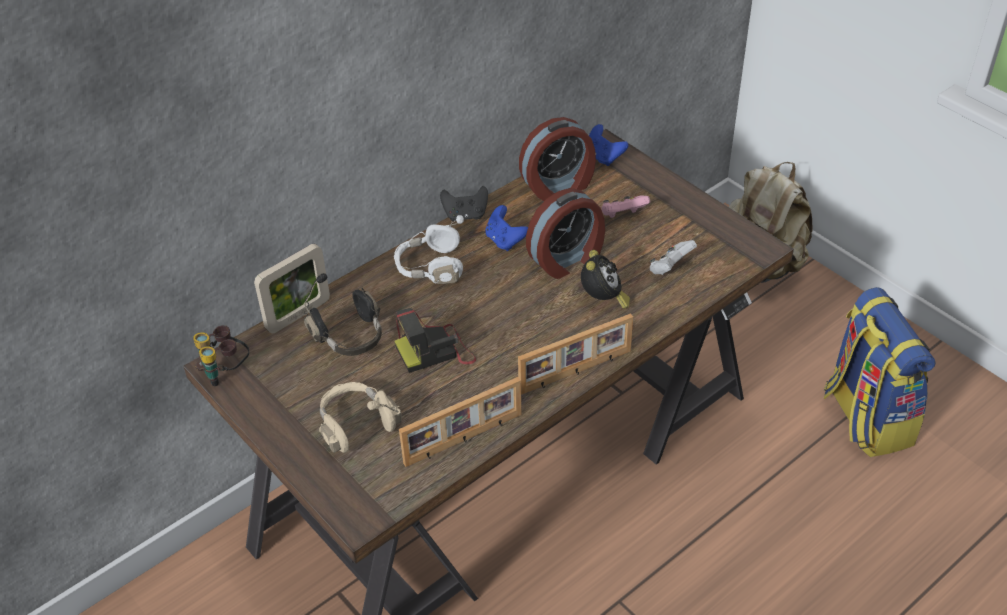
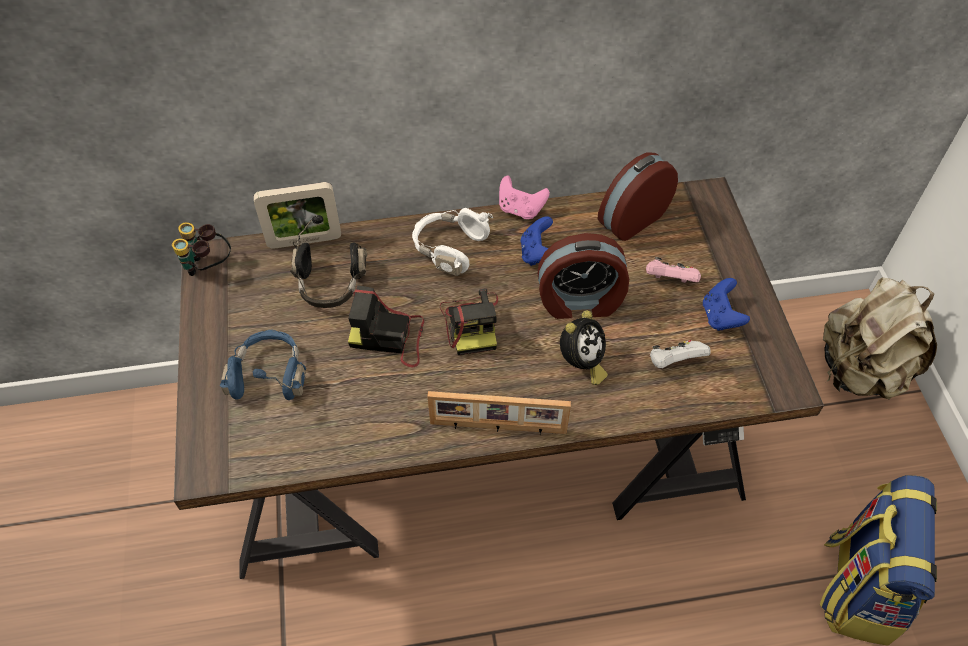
camera: 30 degrees right, 10 degrees up
(356, 425) = (269, 375): beige headphones -> blue headphones
(464, 440) = (346, 443): picture frame -> none
(465, 215) = (520, 209): black game controller -> pink game controller
(494, 311) = (472, 323): none -> camera
(558, 185) = (631, 218): alarm clock -> alarm clock turned 135 degrees clockwise
(603, 157) = (698, 207): blue game controller -> blue game controller (720, 316)

